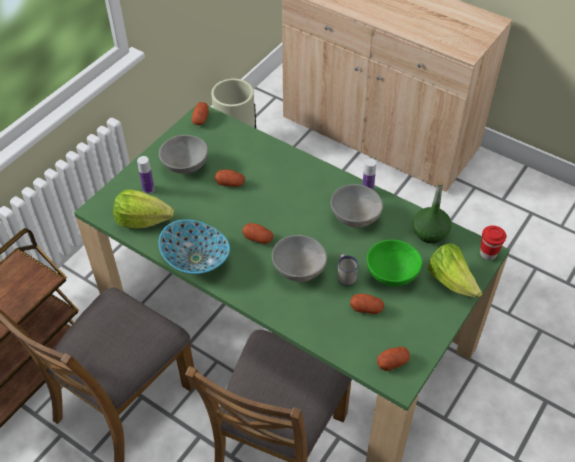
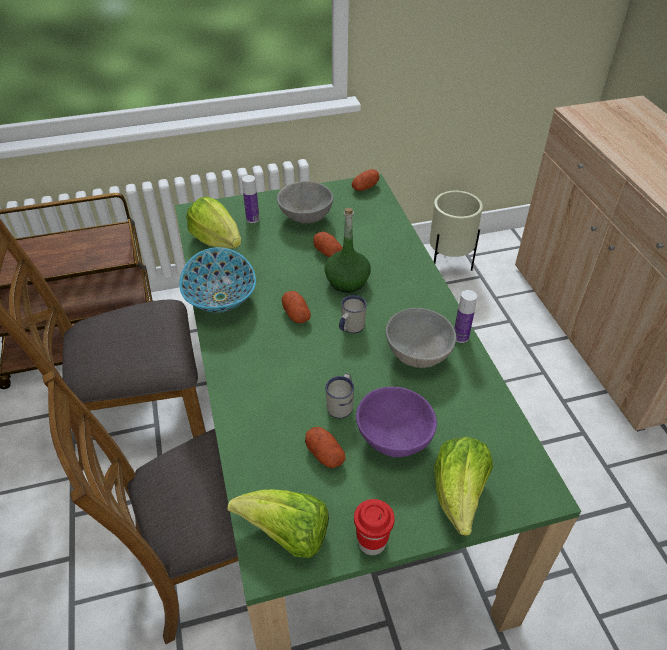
camera: 40 degrees right, 5 degrees down
(299, 269) = (301, 367): grey bowl -> none
(300, 226) = (350, 328): none -> white mug
(391, 274) = (394, 437): green bowl -> purple bowl
(392, 362) = (286, 534): potato -> lettuce
(429, 232) = (490, 423): green bottle -> green bottle (347, 281)
(488, 254) = (543, 496): red cup -> red cup (372, 542)

